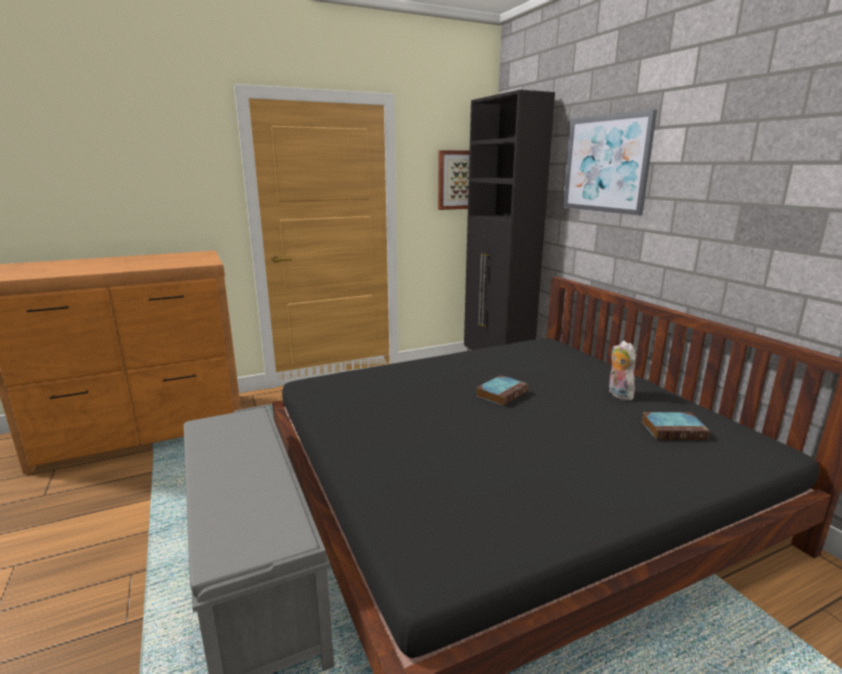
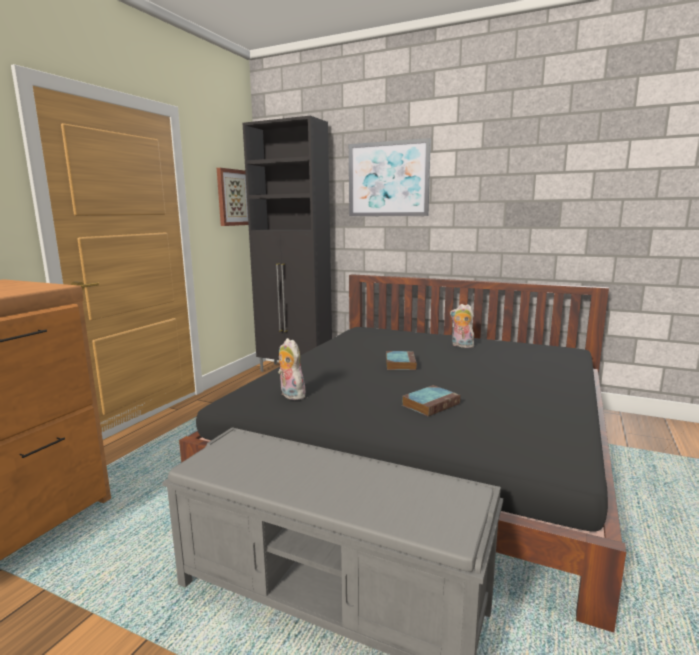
camera: 40 degrees left, 5 degrees down
(351, 392) = (290, 395): none -> plush toy
(674, 430) = (521, 354): book -> book (431, 404)

